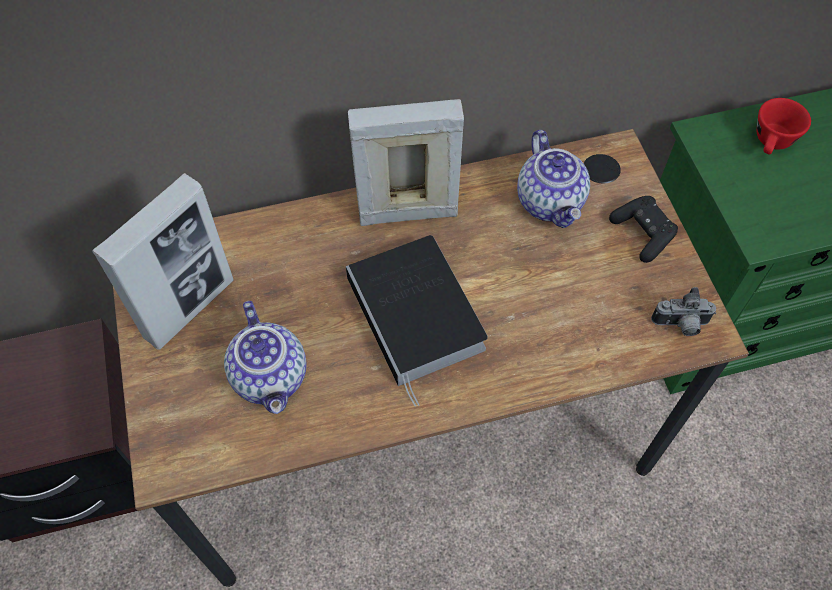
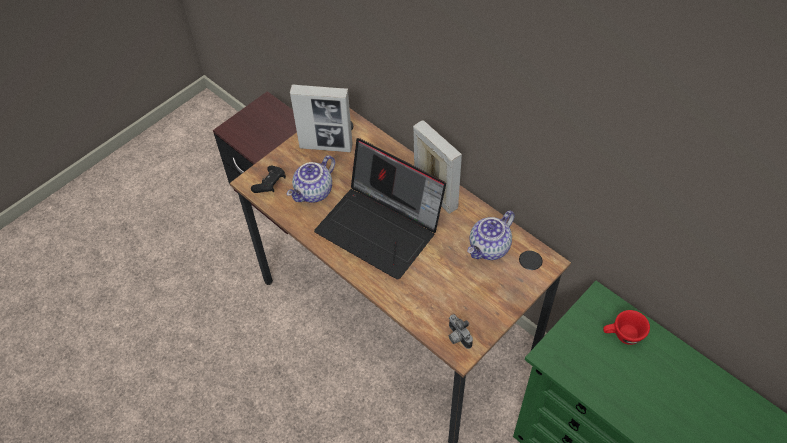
camera: 60 degrees right, 5 degrees down
(418, 317) = (381, 228): book -> laptop
(642, 234) = (501, 296): black game controller -> black game controller (270, 184)

